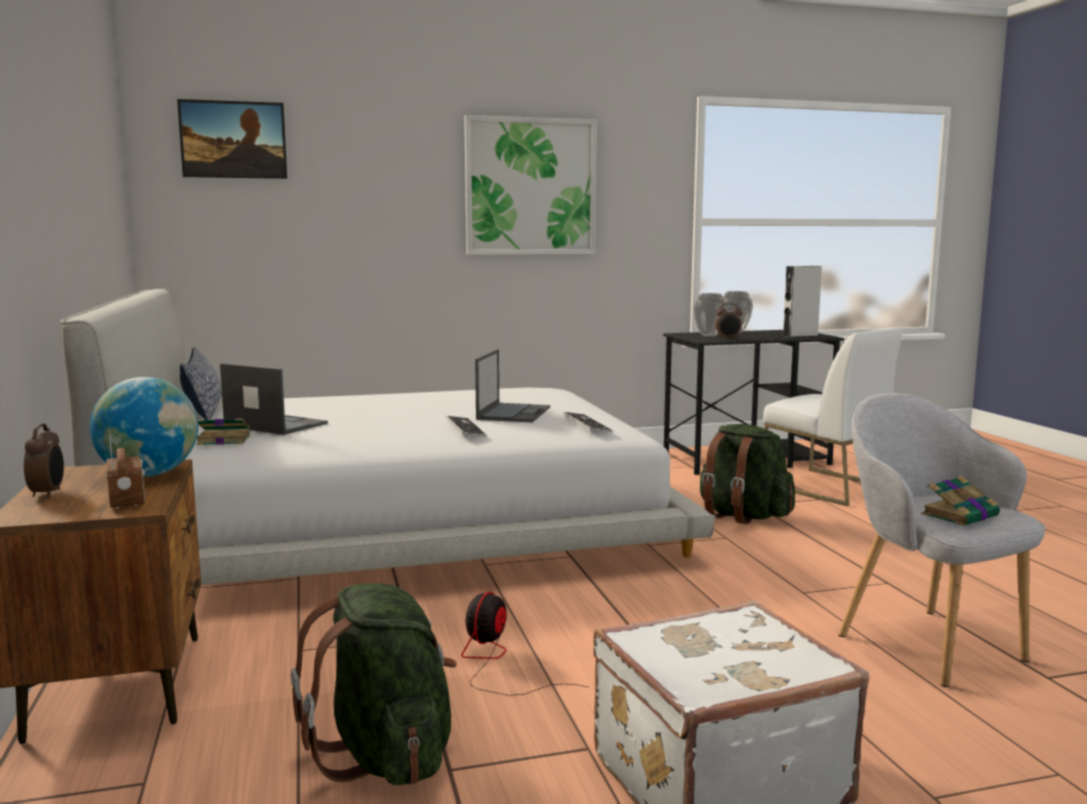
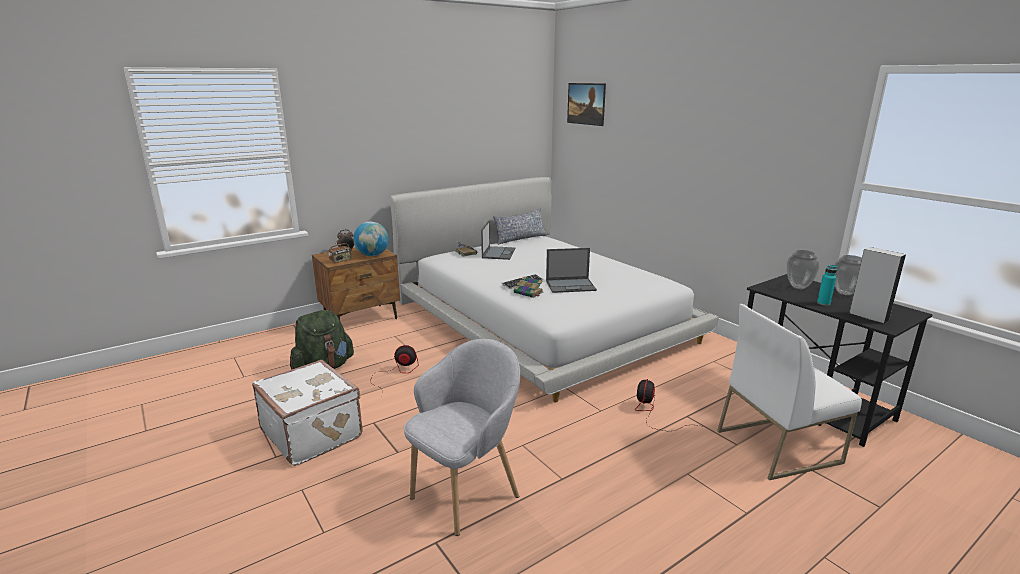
camera: 70 degrees right, 10 degrees up
(530, 187) = (723, 141): picture -> none
(587, 424) = (562, 305): keyboard -> none
(728, 339) = (788, 294): alarm clock -> none
(743, 516) = (652, 413): green backpack -> fan
(760, 337) = (823, 303): none -> turquoise bottle
(826, 487) = (778, 446): white chair -> white chair turned 45 degrees clockwise
(961, 515) = (444, 423): book -> book (529, 293)

